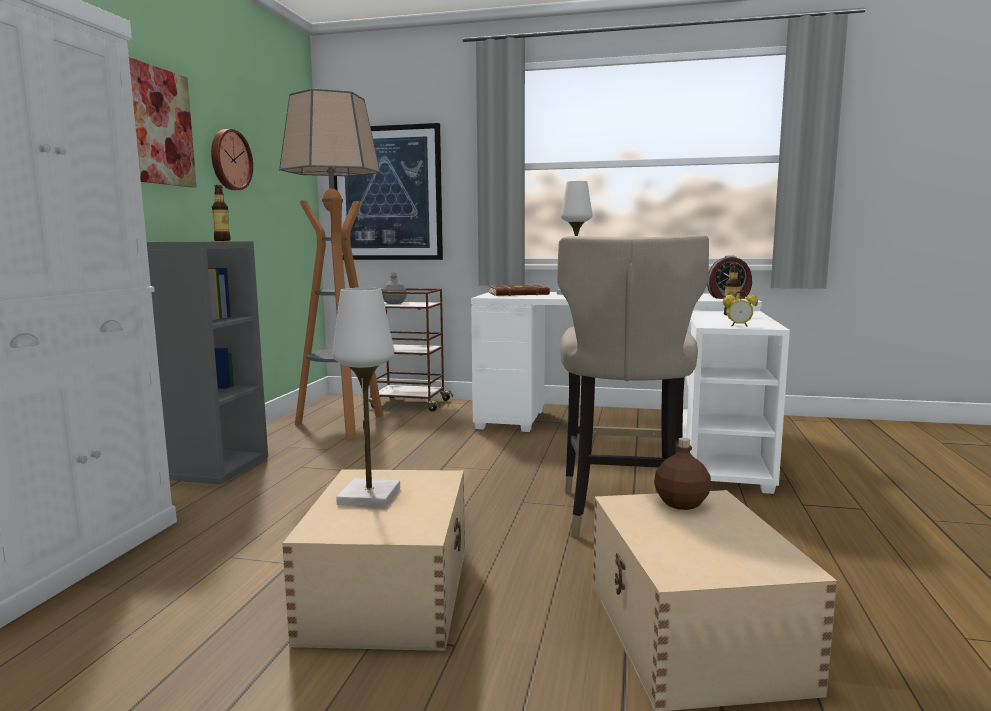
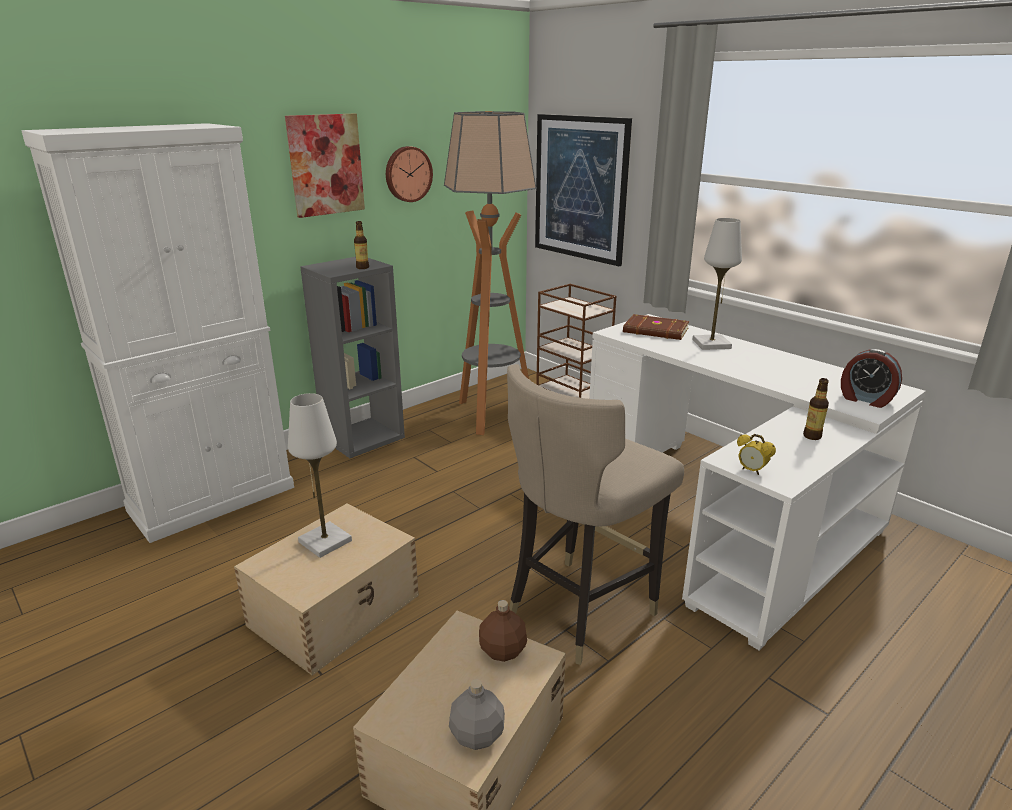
camera: 35 degrees right, 15 degrees up
(394, 303) = (568, 304): grey bottle -> grey bottle (478, 734)

